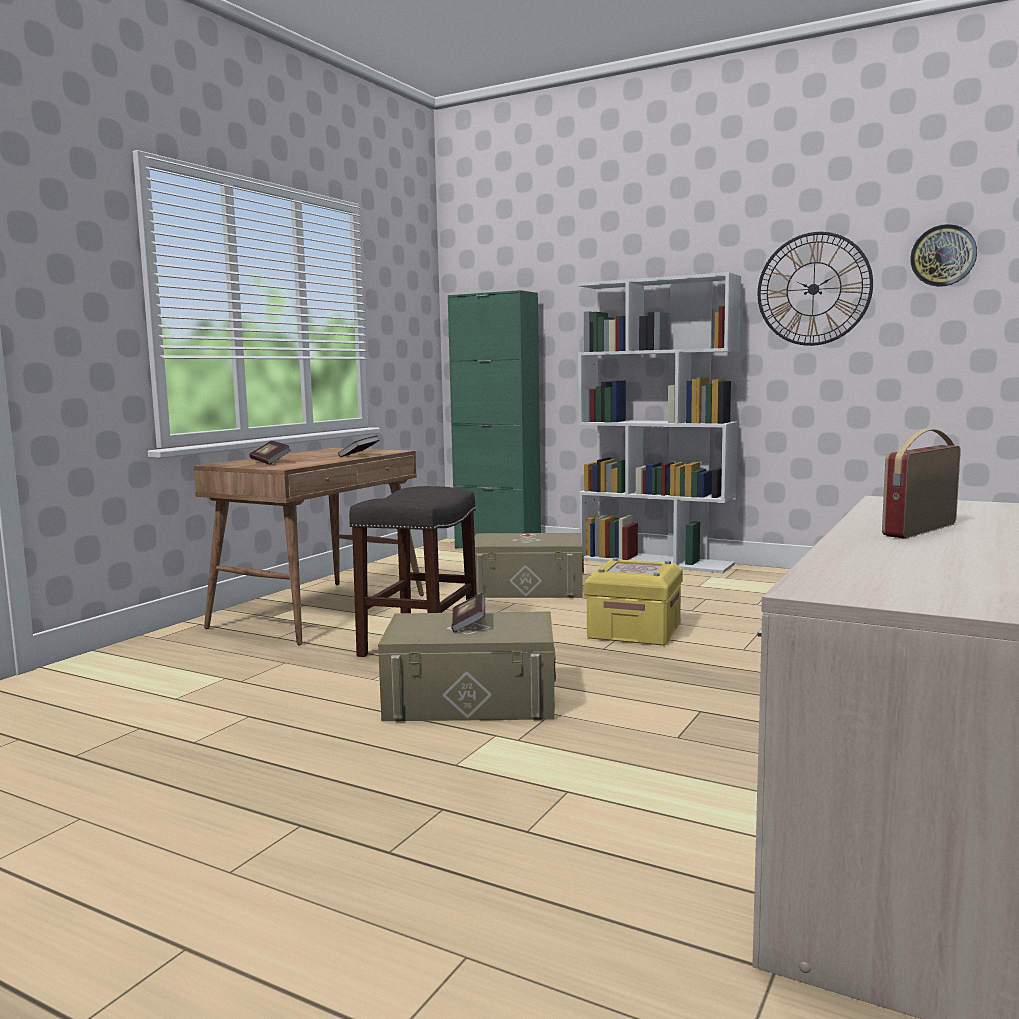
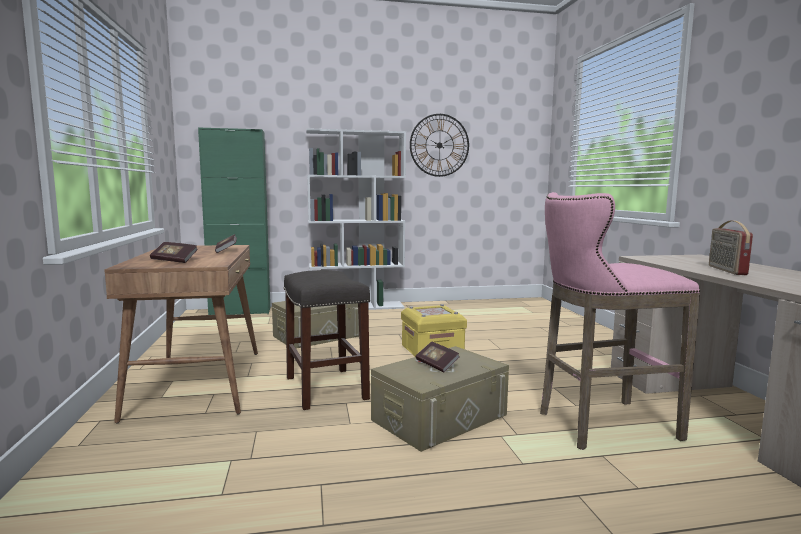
camera: 40 degrees left, 0 degrees up
(652, 766) = (601, 425): none -> pink stool
(943, 255) = (500, 133): wall clock -> none

